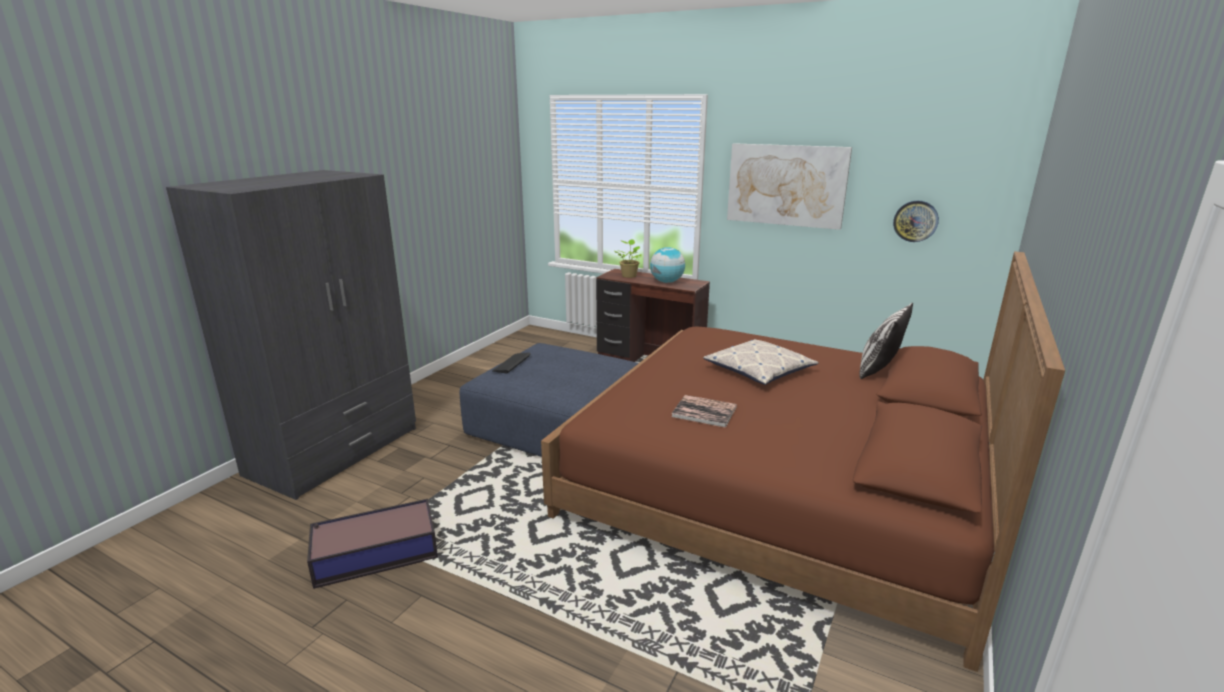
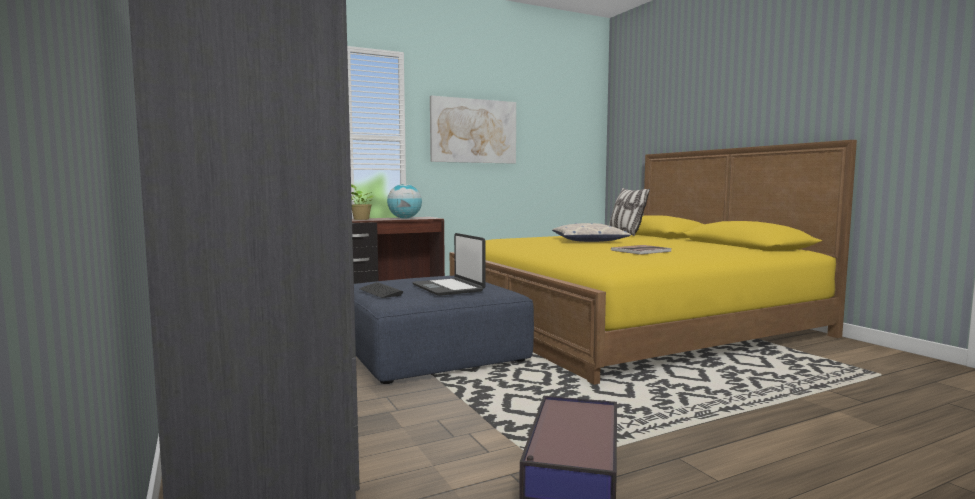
camera: 55 degrees left, 15 degrees down
(549, 378) = (448, 288): none -> laptop
(779, 482) = (628, 323): brown bed -> yellow bed
(915, 221) = (556, 154): wall clock -> none

